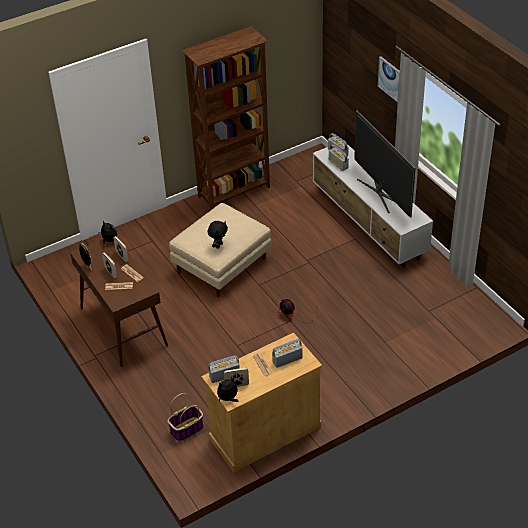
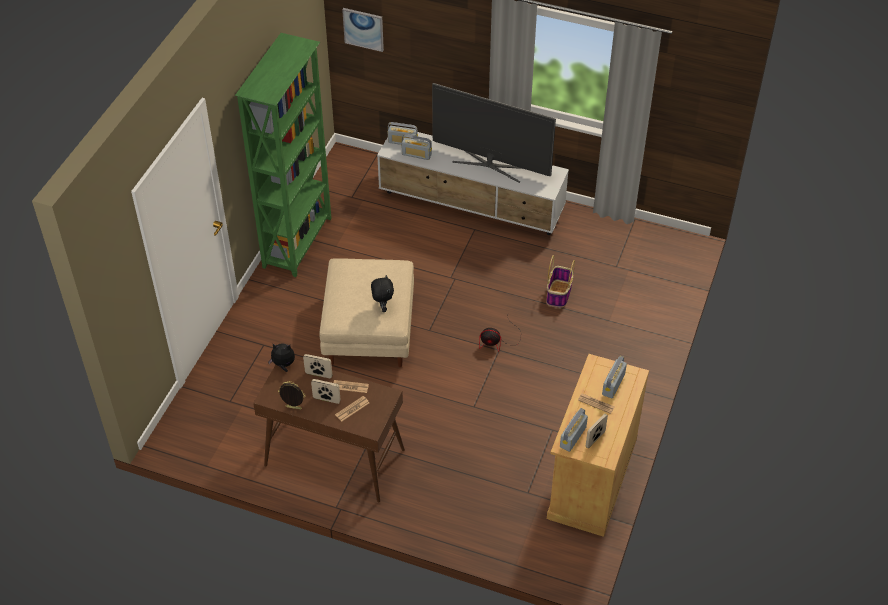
camera: 40 degrees left, 5 degrees up
(186, 430) = (515, 524): basket -> basket (558, 294)
(228, 398) = (601, 457): plush toy -> none
(235, 192) = (298, 242): brown bookcase -> green bookcase
(390, 79) = (463, 31): picture -> picture (363, 29)

